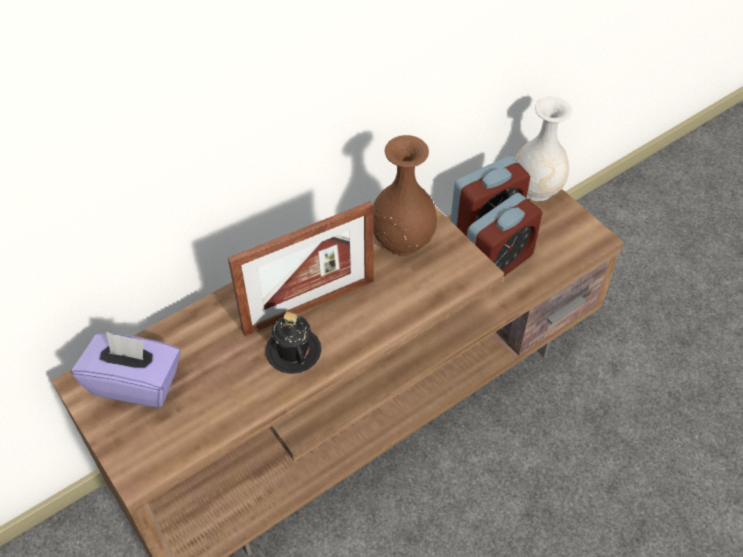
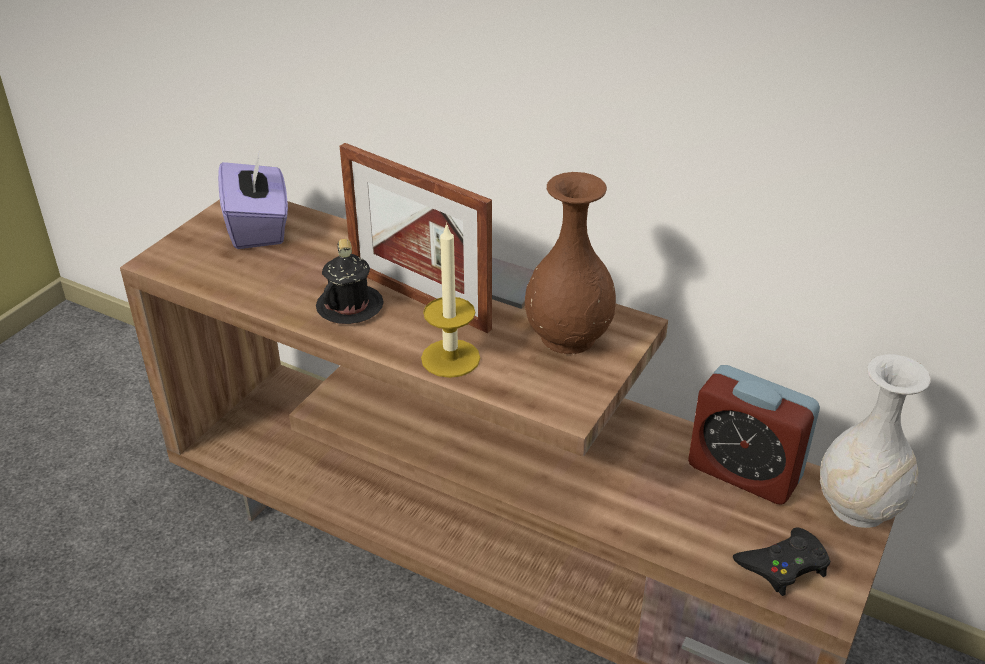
camera: 65 degrees right, 15 degrees down
(389, 311) = (450, 358): none -> candle
(497, 263) = (684, 504): alarm clock -> none
(563, 242) = (783, 566): none -> black game controller

